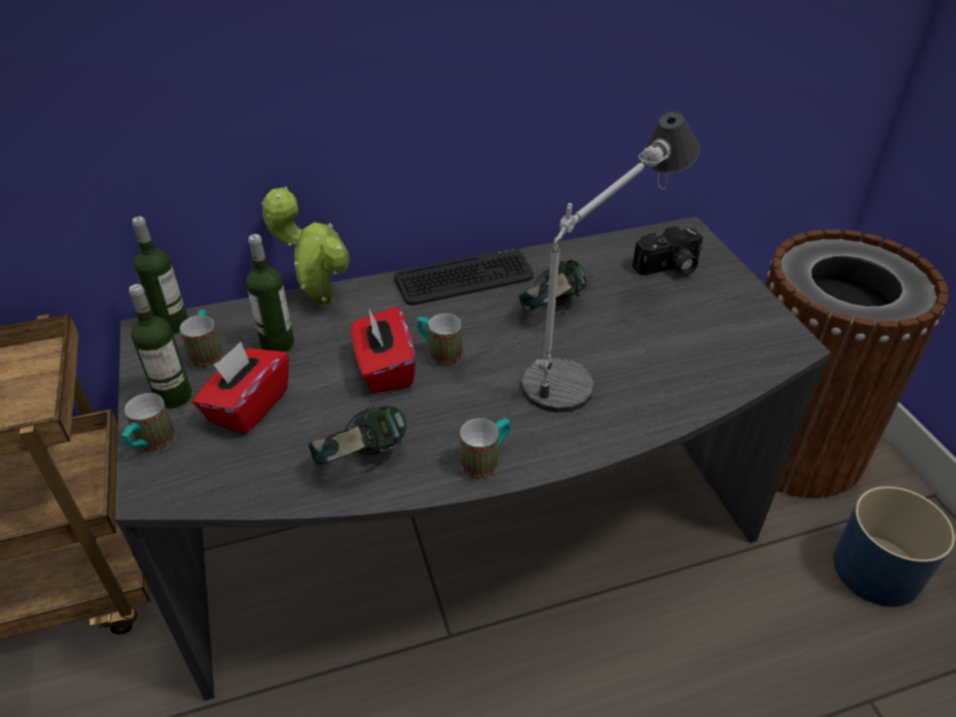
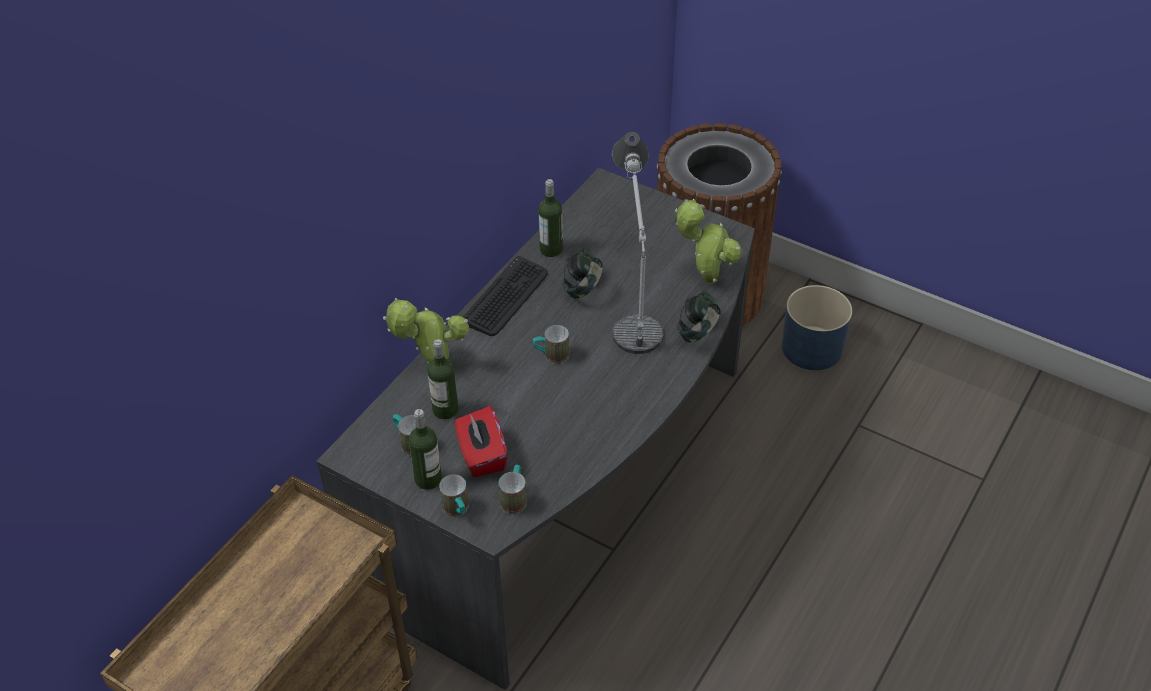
camera: 40 degrees left, 5 degrees up
(172, 324) = (358, 441): bottle -> bottle (551, 249)
(362, 460) = (584, 440): headphones -> headphones (698, 332)
(384, 369) = (531, 385): red tissue box -> none
(486, 461) = (647, 399): mug -> mug (514, 498)
(668, 268) = (620, 218): camera -> none
(708, 372) = (706, 278): none -> potted plant

